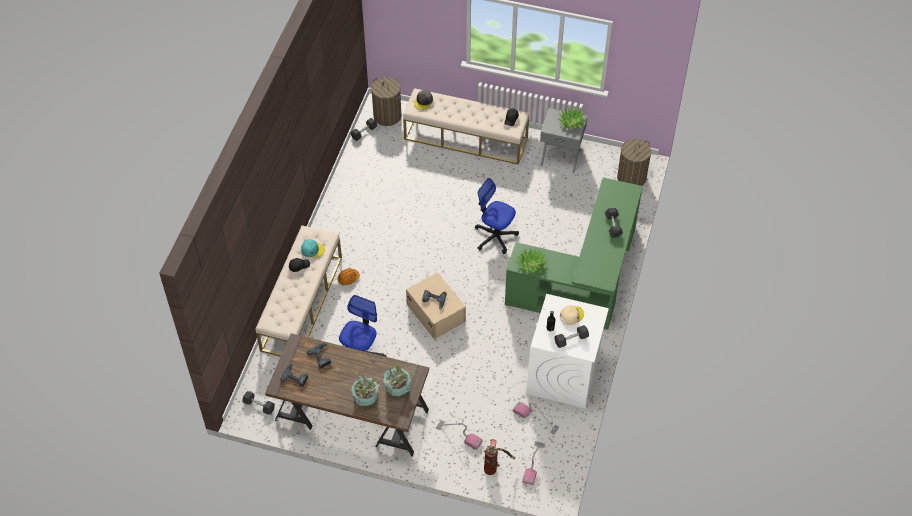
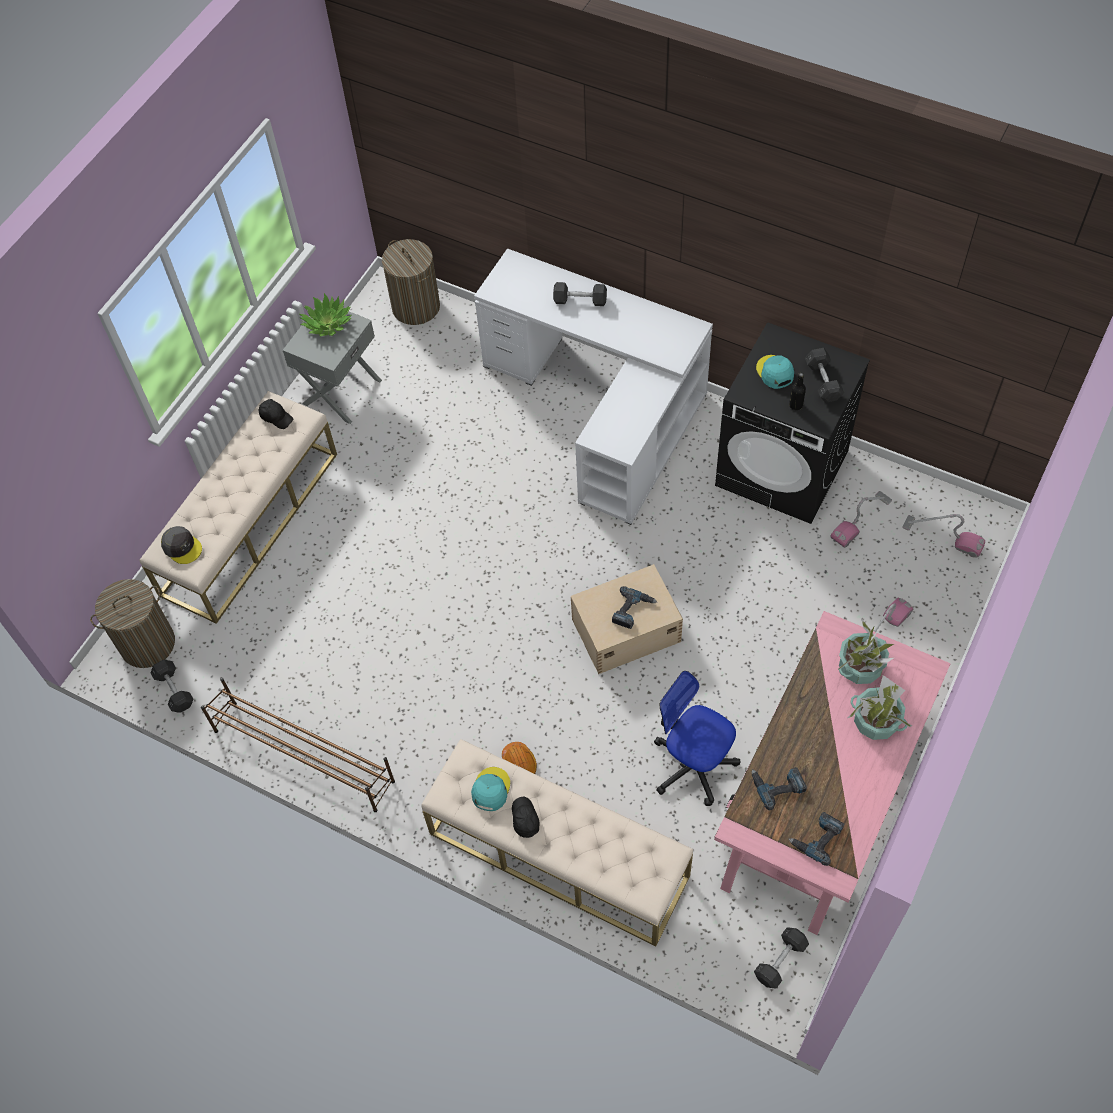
camera: 75 degrees left, 5 degrees up
(338, 190) = (303, 755): none -> brown shoe rack
(351, 415) = (821, 797): brown desk -> pink desk
(495, 236) = (483, 514): office chair -> none
(495, 466) = (944, 591): fire extinguisher -> none
(531, 265) = (629, 427): potted plant -> none
(563, 375) = (782, 468): white washing machine -> black washing machine
(571, 315) = (774, 372): beige cap -> turquoise cap
(583, 280) = (604, 407): green desk -> white desk

